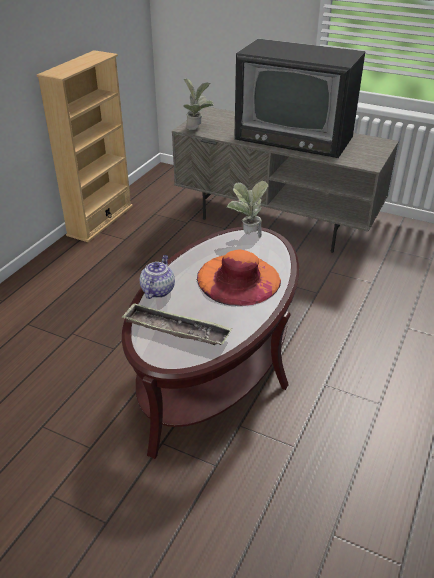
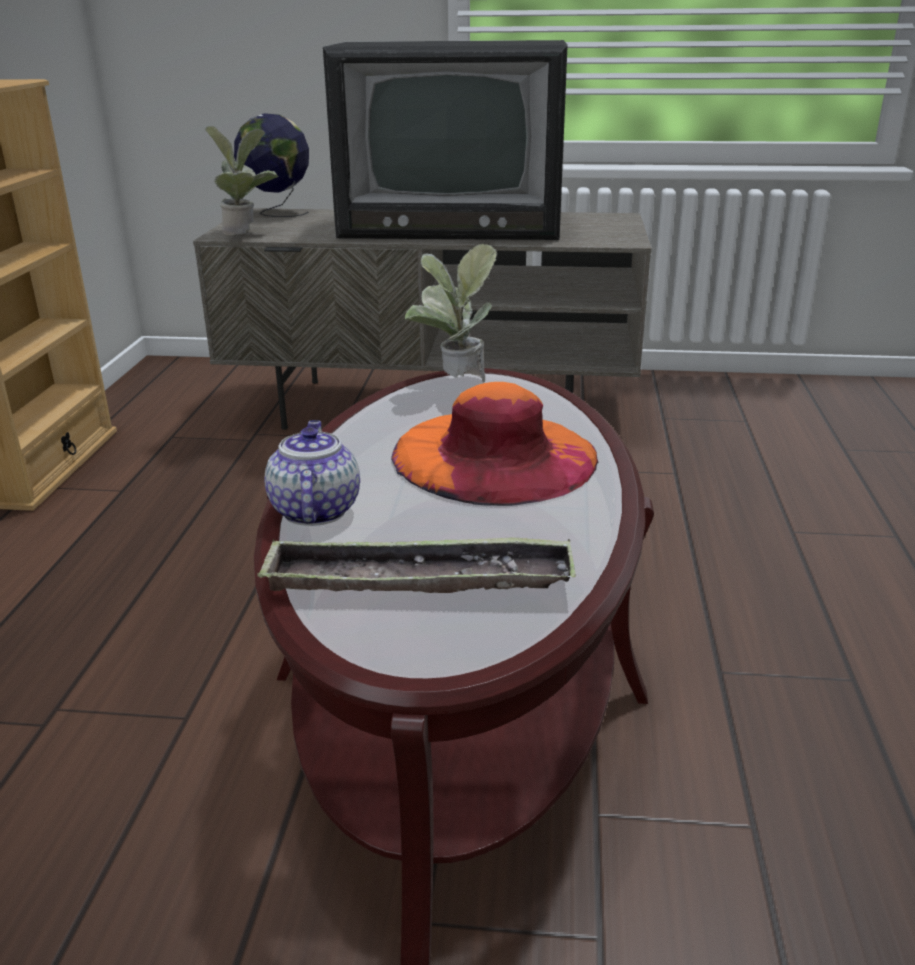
camera: 20 degrees left, 10 degrees down
(219, 113) = (277, 212): none -> globe

